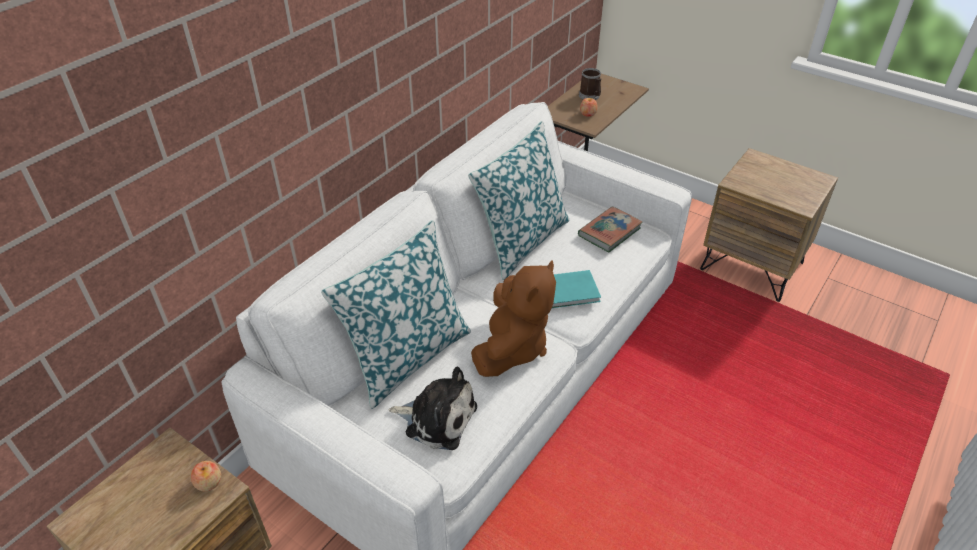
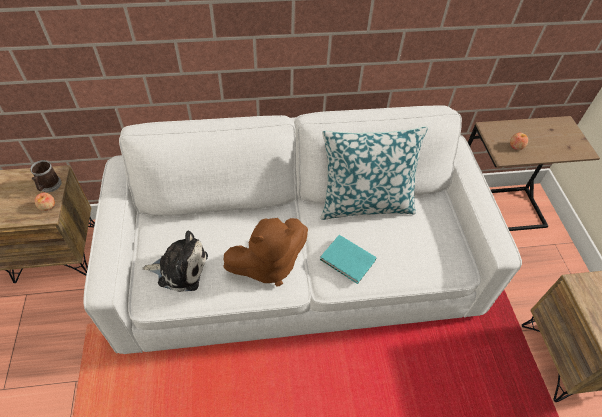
camera: 45 degrees right, 10 degrees up
(407, 356) = (211, 220): pillow -> none
(437, 418) = (180, 268): plush toy -> plush toy turned 60 degrees counterclockwise
(590, 96) = (538, 134): mug -> mug (49, 186)
(609, 232) = (431, 243): book -> none

